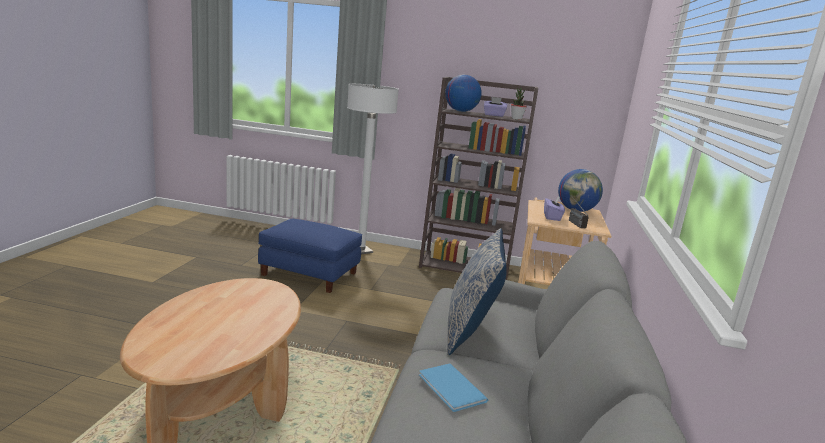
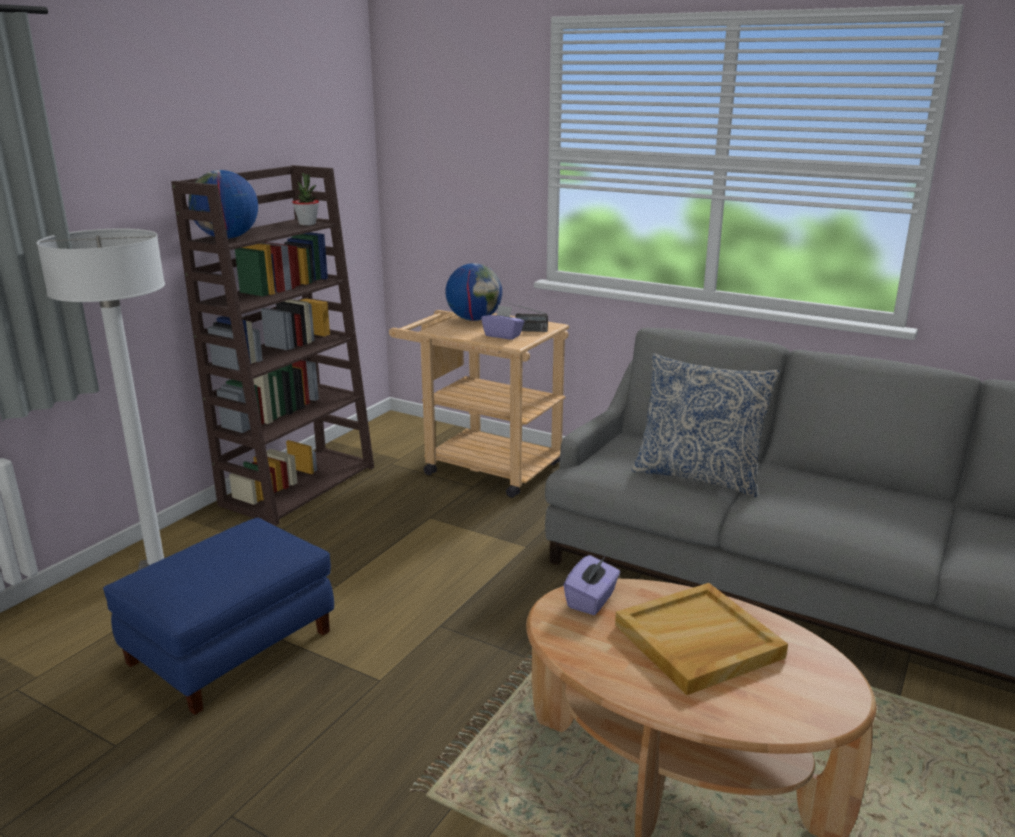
camera: 70 degrees left, 5 degrees up
(227, 321) = (697, 642): none -> beige tray
(451, 389) = (836, 504): blue book -> none
(494, 115) = (269, 228): purple tissue box -> purple tissue box (591, 600)

